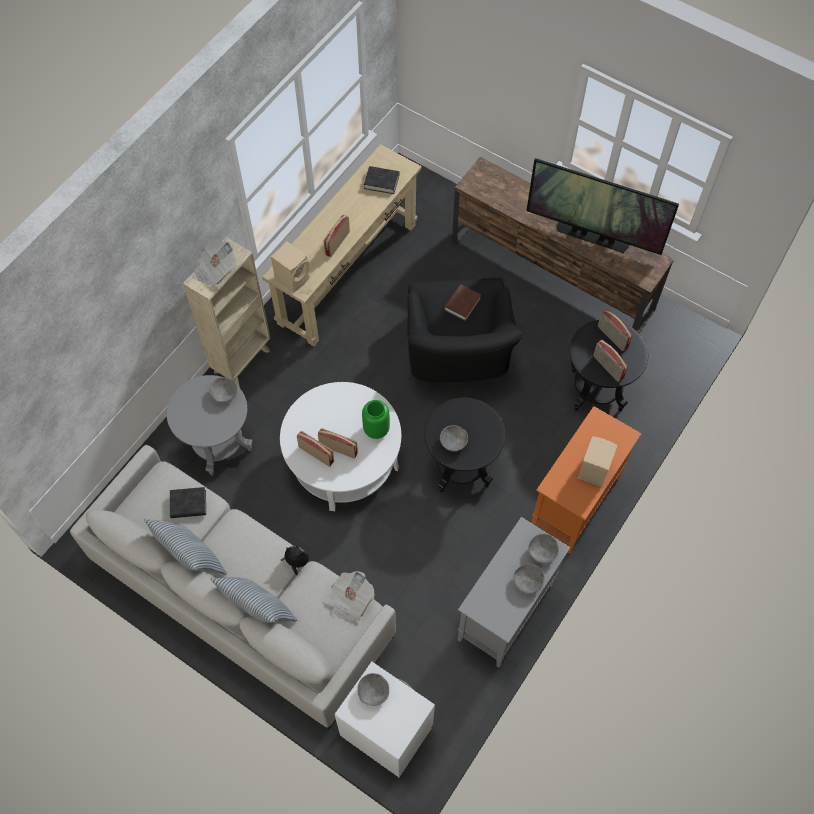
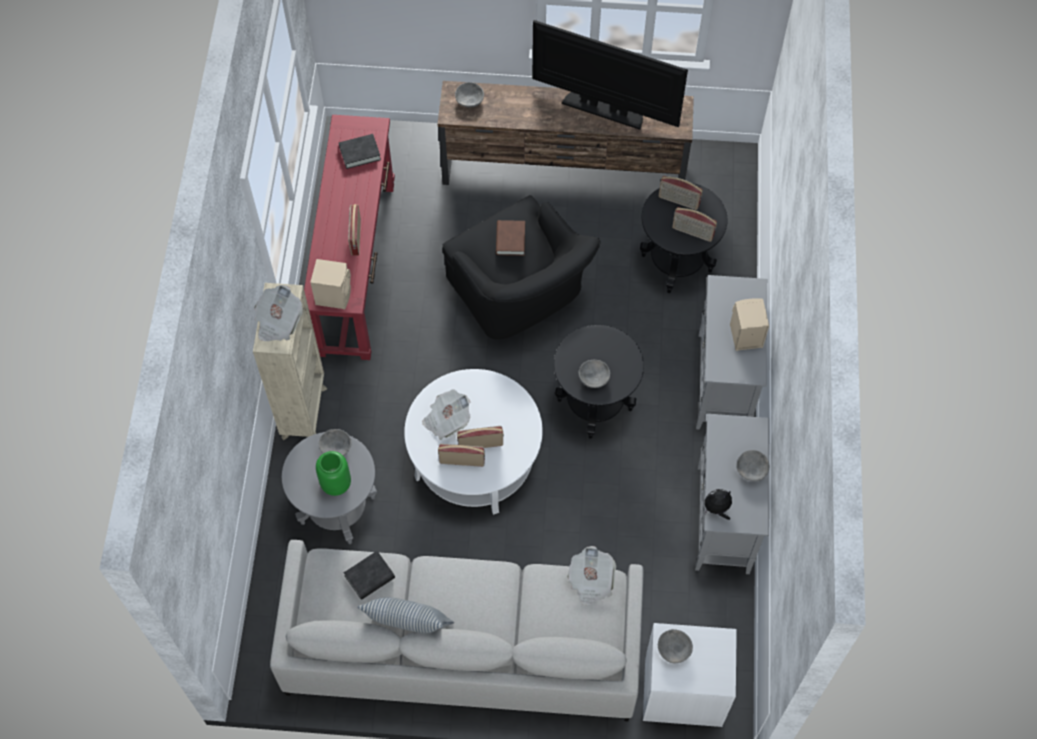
camera: 30 degrees left, 0 degrees up
(259, 610) = (509, 639): pillow -> none
(296, 562) = (514, 574): plush toy -> plush toy (717, 509)
(325, 417) = (446, 420): none -> newspaper
(348, 273) = (356, 267): beige console table -> red console table
(375, 429) = (504, 406): green vase -> green vase (335, 484)
(542, 551) = (747, 435): grey bowl -> grey bowl (469, 100)
(574, 504) = (723, 383): orange cabinet -> grey cabinet
(592, 236) = (603, 110): television -> television turned 150 degrees counterclockwise

